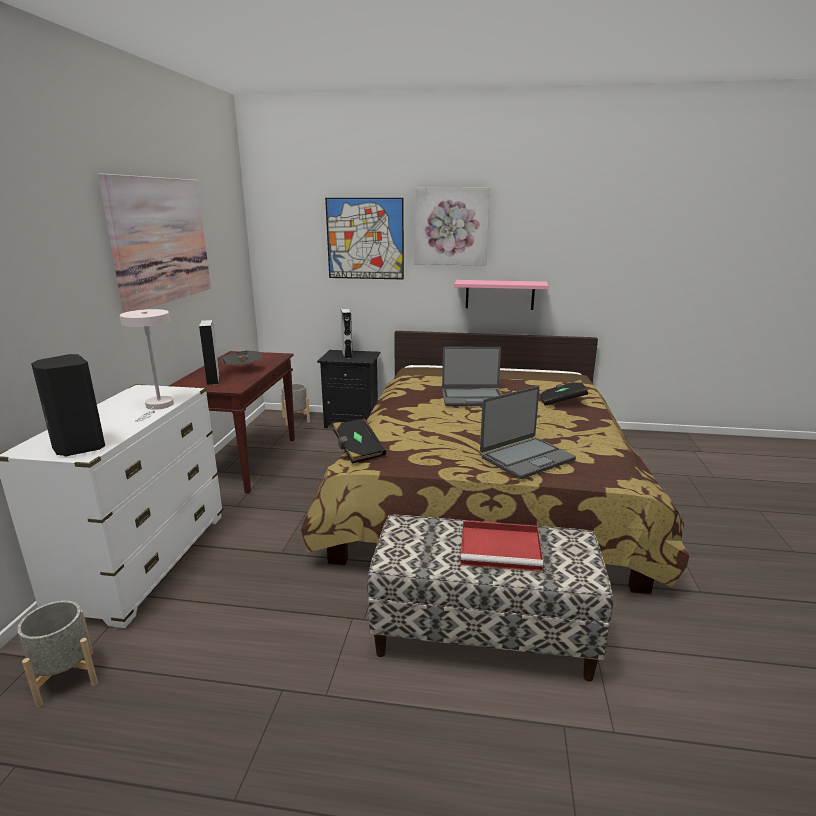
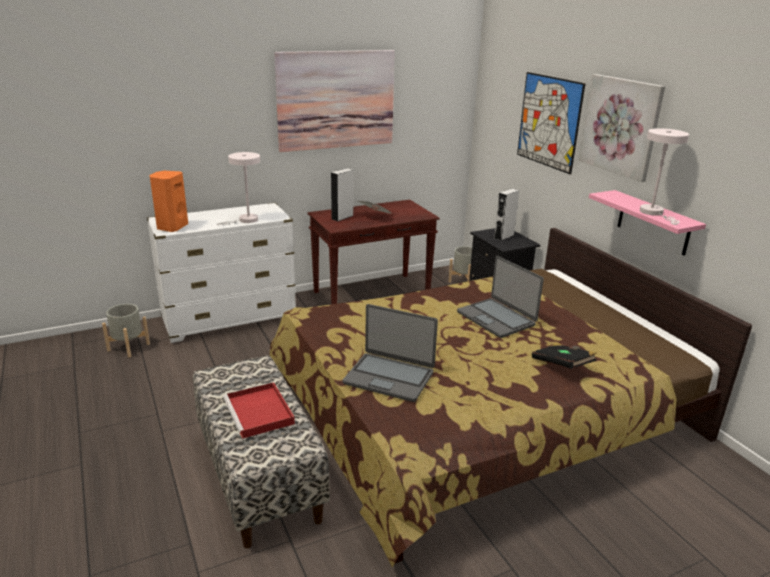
camera: 55 degrees right, 5 degrees up
(78, 447) = (171, 227): black speaker -> orange speaker
(358, 451) = (323, 306): black book -> none
(514, 283) = (654, 213): none -> white table lamp

